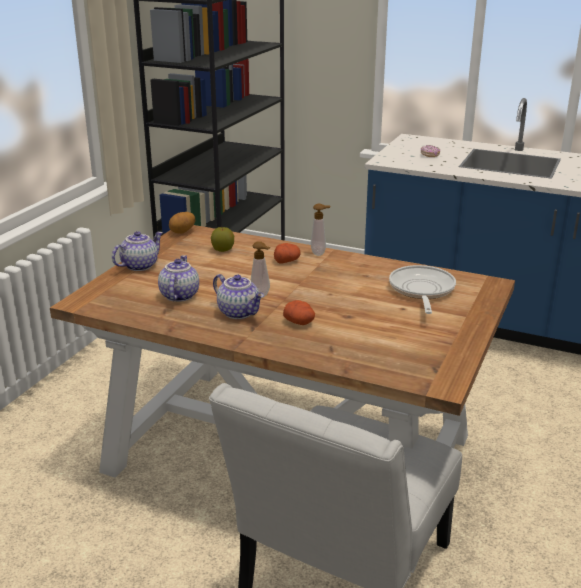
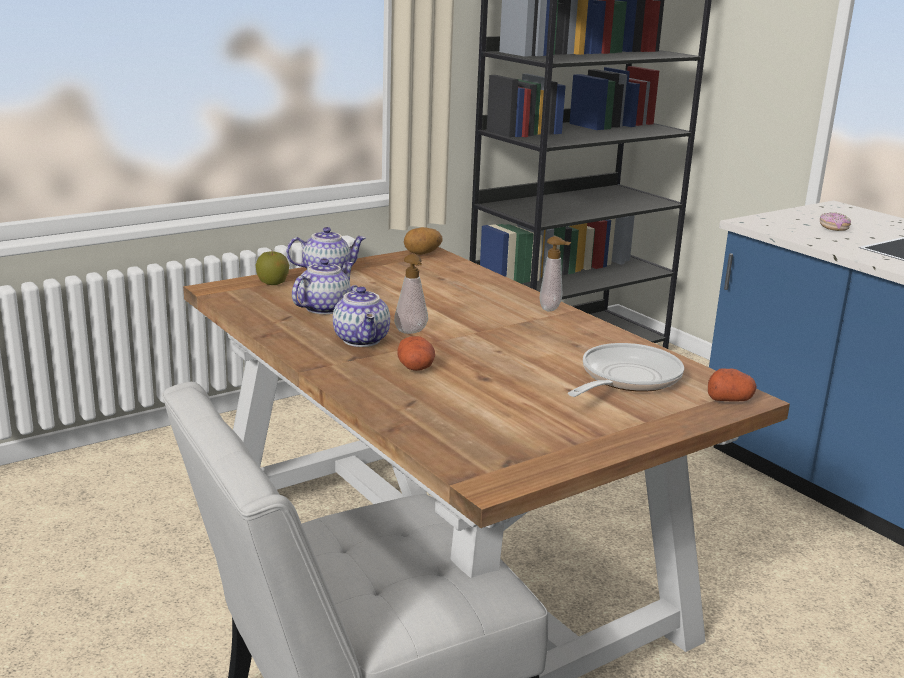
camera: 30 degrees right, 5 degrees down
(223, 250) = (440, 279): apple -> apple (273, 283)
(287, 261) = (499, 306): potato -> potato (729, 399)

